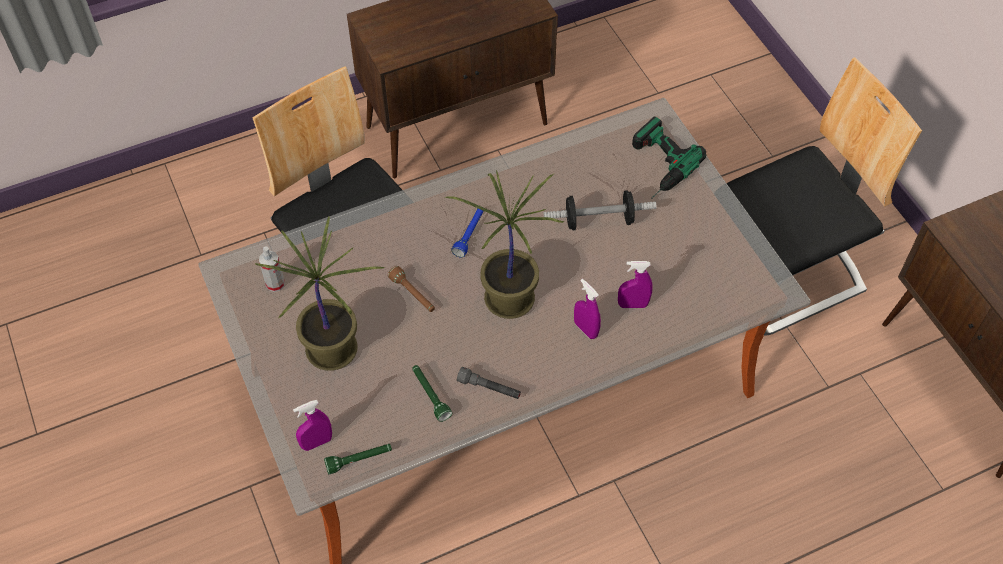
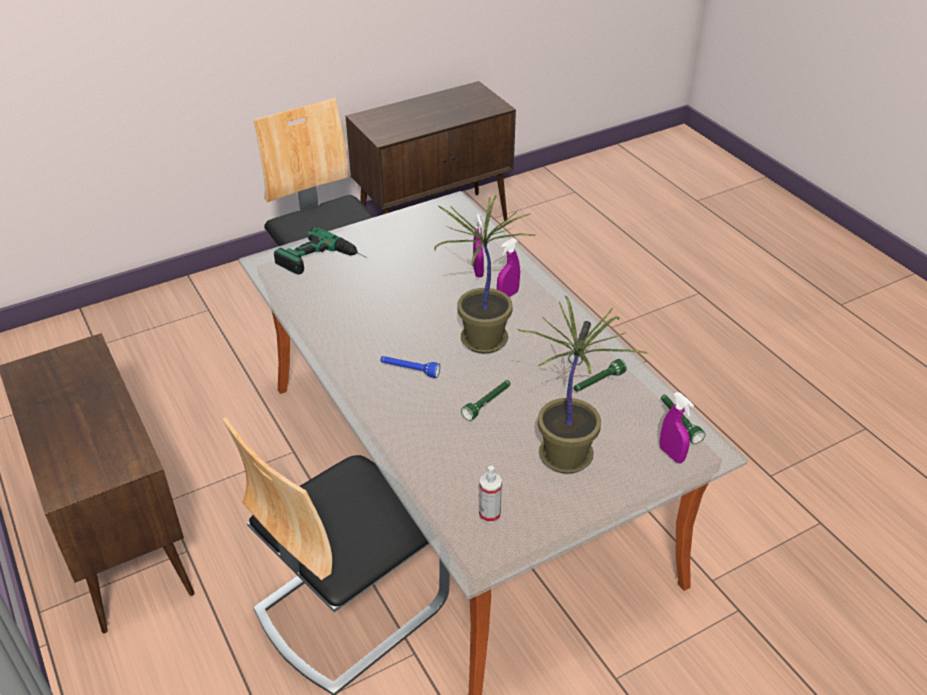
camera: 95 degrees left, 15 degrees down
(413, 294) = (487, 403): brown flashlight -> green flashlight
(598, 220) = (388, 291): dumbbell -> none

